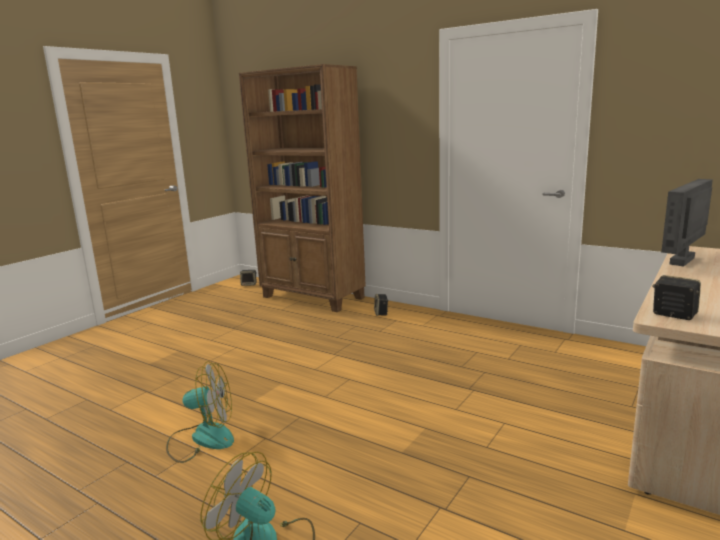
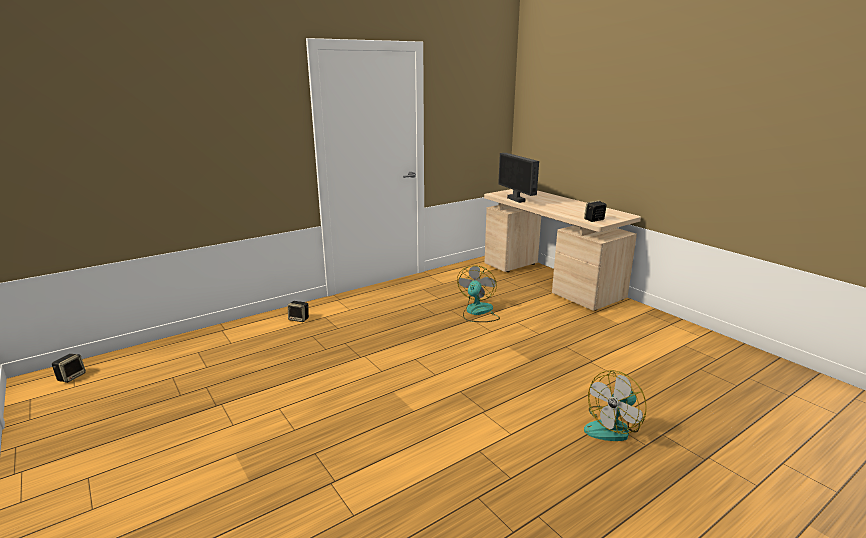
camera: 70 degrees left, 5 degrees up
(202, 438) = (463, 446): fan -> fan (477, 312)
(313, 298) = (202, 343): brown bookcase -> none

